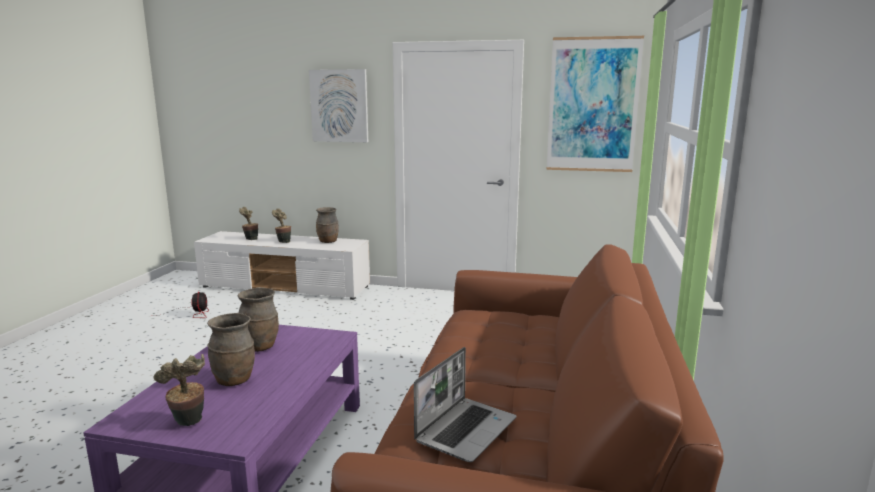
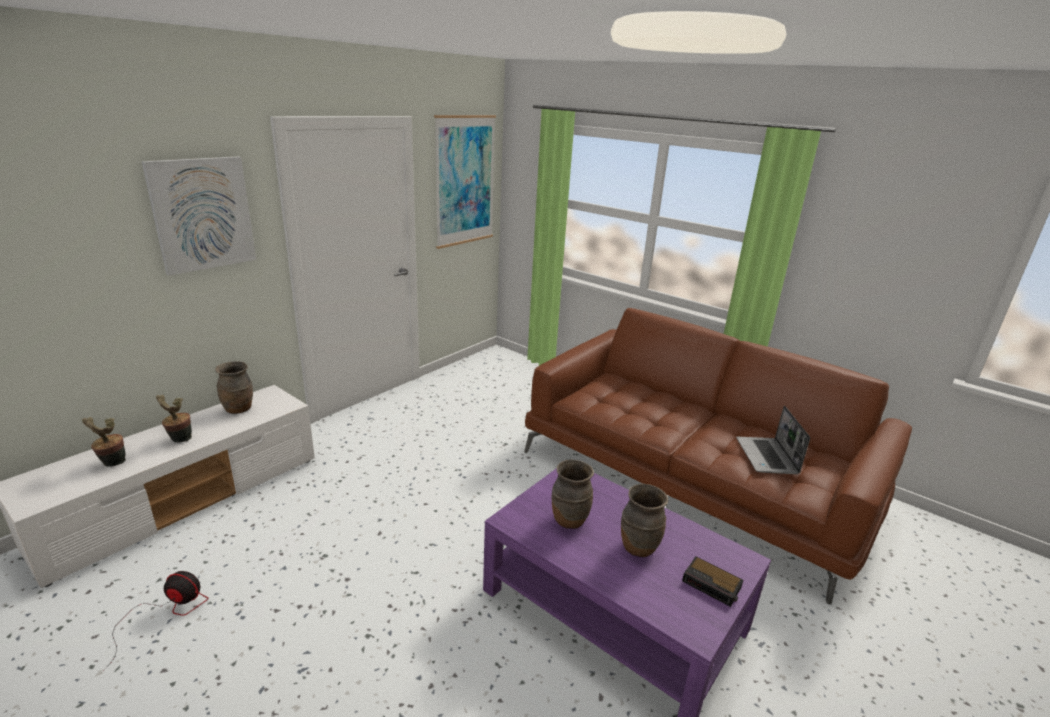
camera: 65 degrees left, 10 degrees up
(188, 423) = (712, 585): potted plant -> alarm clock
(466, 429) = (767, 457): laptop -> laptop turned 150 degrees counterclockwise

